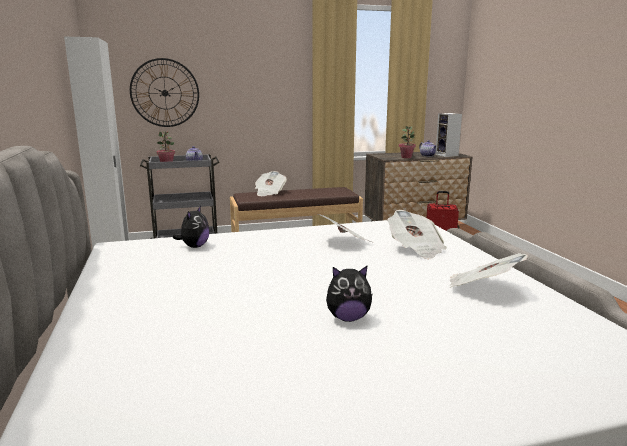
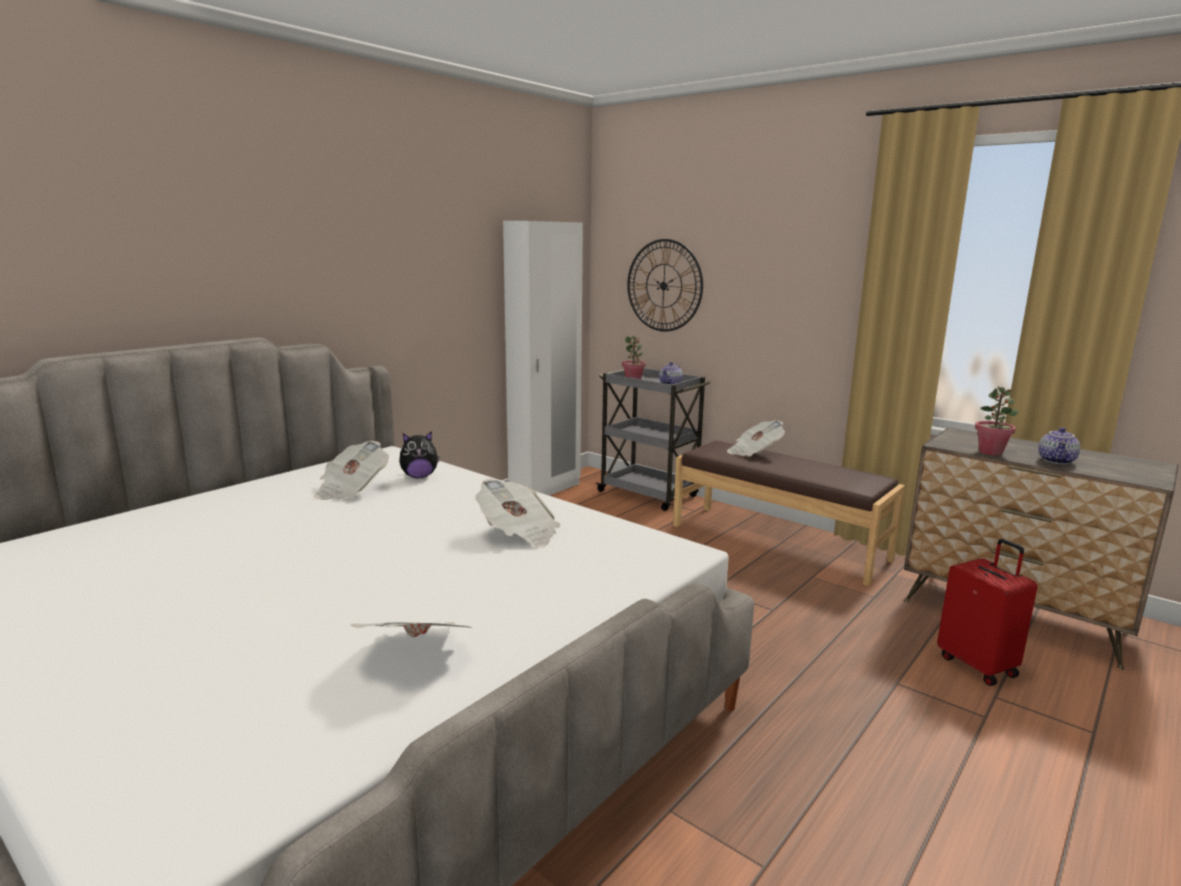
camera: 55 degrees right, 0 degrees up
(348, 318) = (262, 591): plush toy -> none
(416, 249) = (546, 579): newspaper -> newspaper (351, 490)
(447, 155) = (1111, 472): speaker -> none

